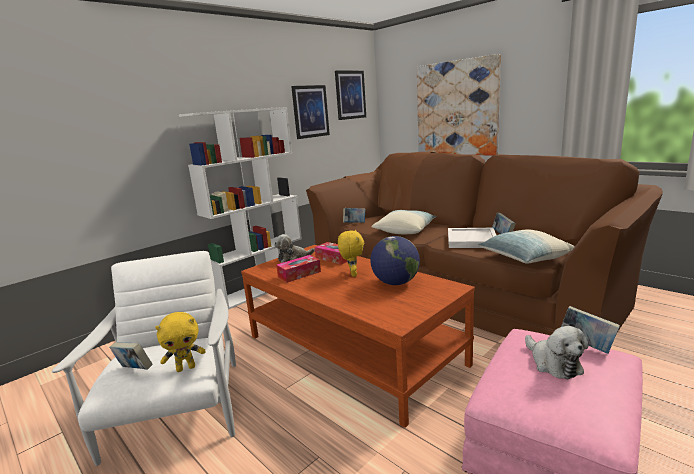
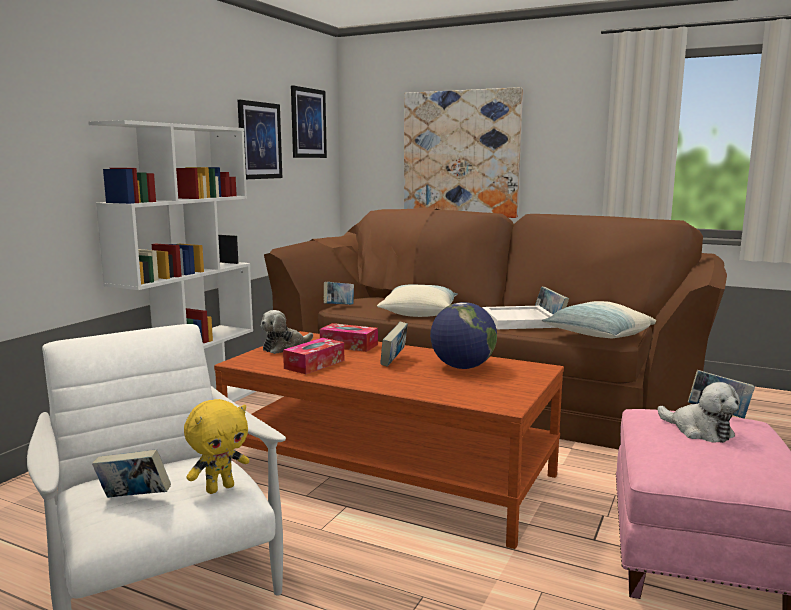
camera: 20 degrees left, 5 degrees down
(352, 274) = (394, 361): yellow plush toy -> book

